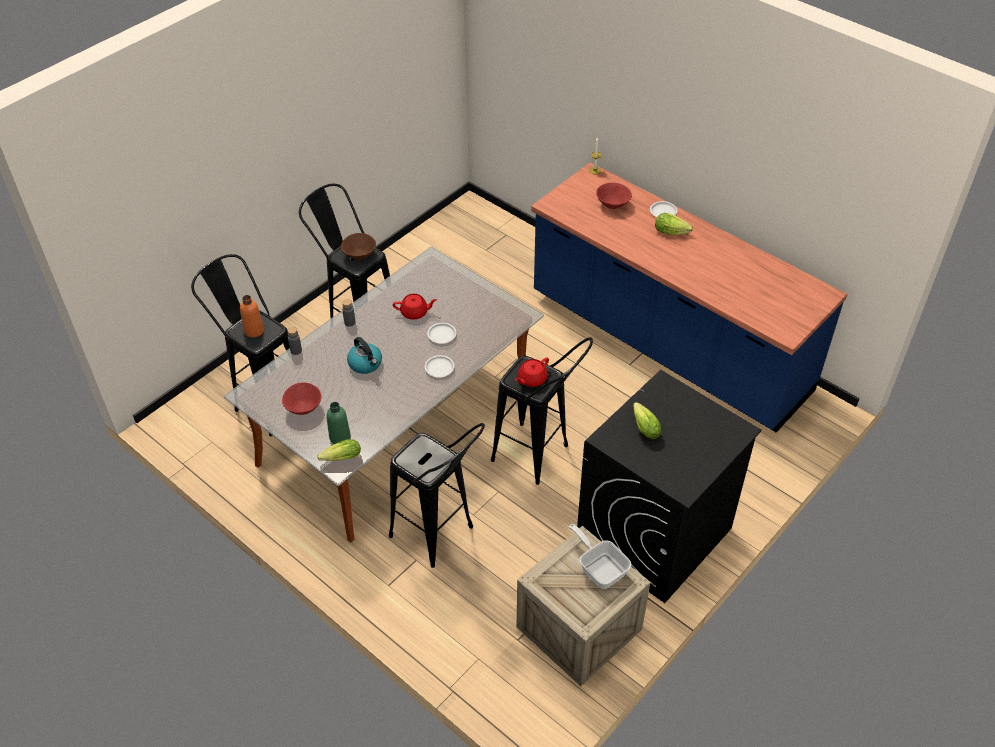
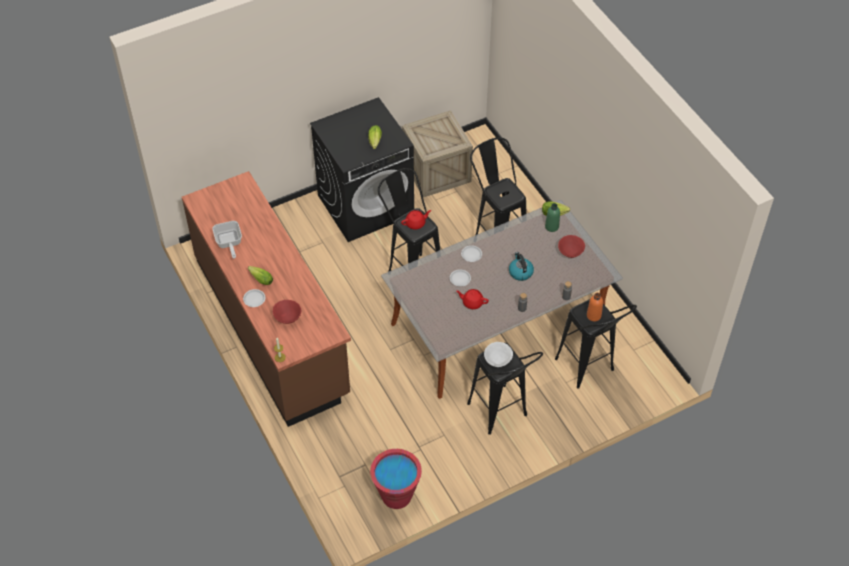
camera: 160 degrees left, 5 degrees up
(360, 255) = (497, 361): brown bowl -> white bowl
(441, 235) = (396, 495): none -> red bucket
(600, 567) = (425, 139): frying pan -> frying pan (229, 243)
(667, 344) = (272, 326): blue counter -> brown counter

